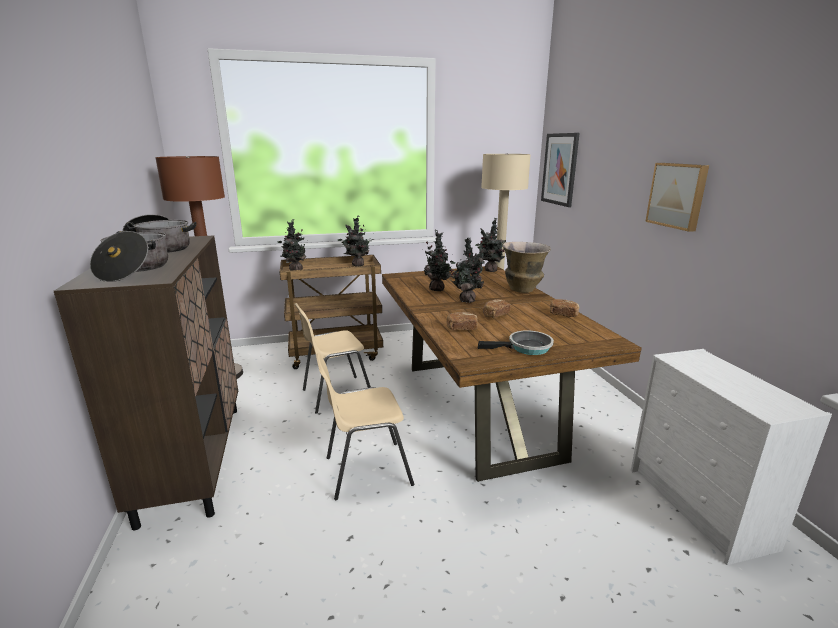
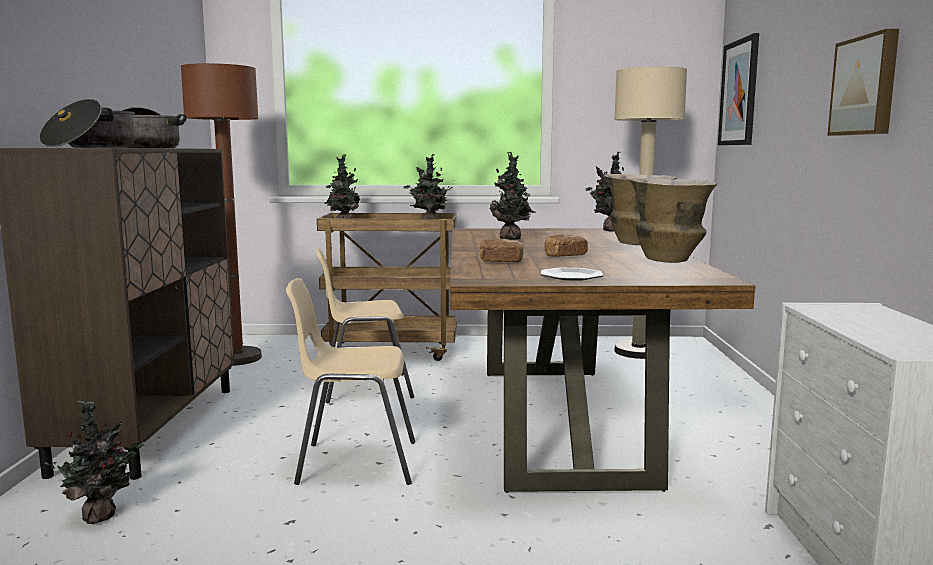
camera: 15 degrees right, 10 degrees down
(467, 300) = (542, 246): potted plant -> potted plant (101, 516)
(526, 348) = (571, 277): frying pan -> plate
(563, 315) = (669, 260): bread -> vase

